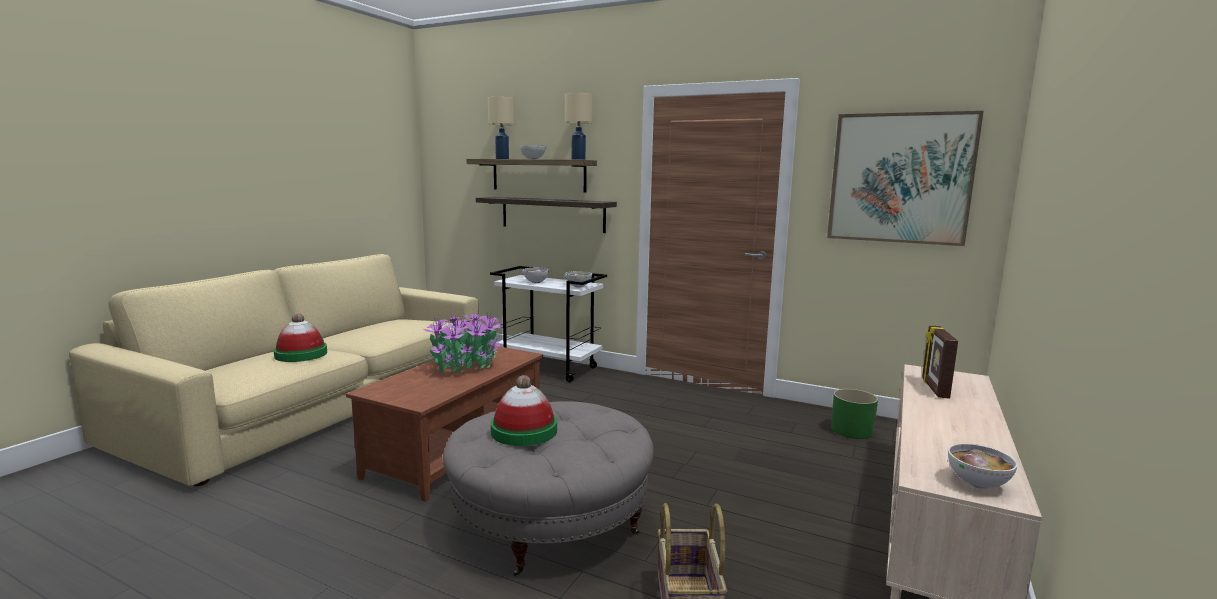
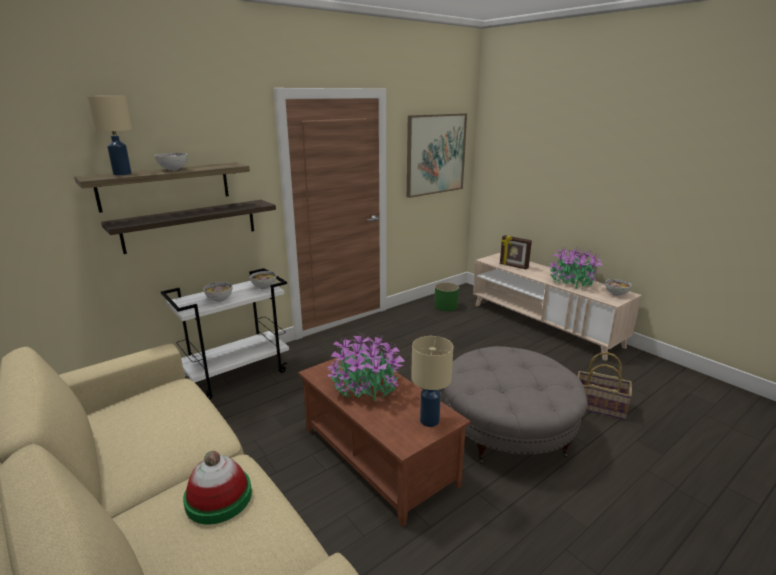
camera: 65 degrees left, 10 degrees up
(524, 431) = (516, 384): hat -> none
(578, 159) = (227, 164): beige table lamp -> beige table lamp (429, 420)
(956, 437) = (572, 282): none -> potted plant

